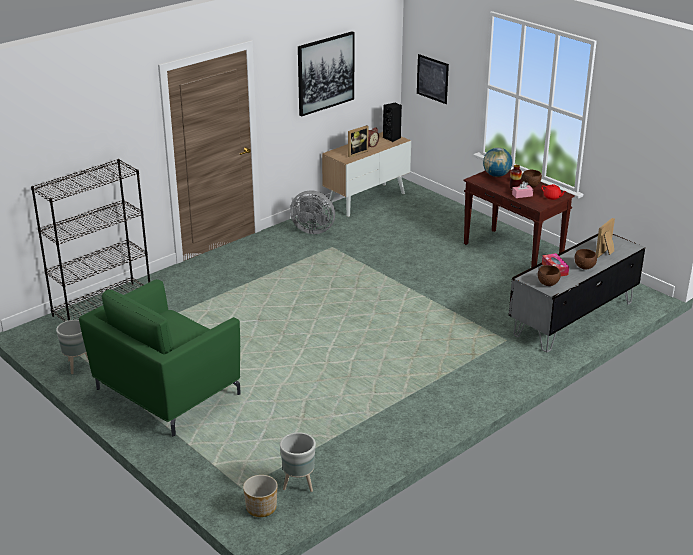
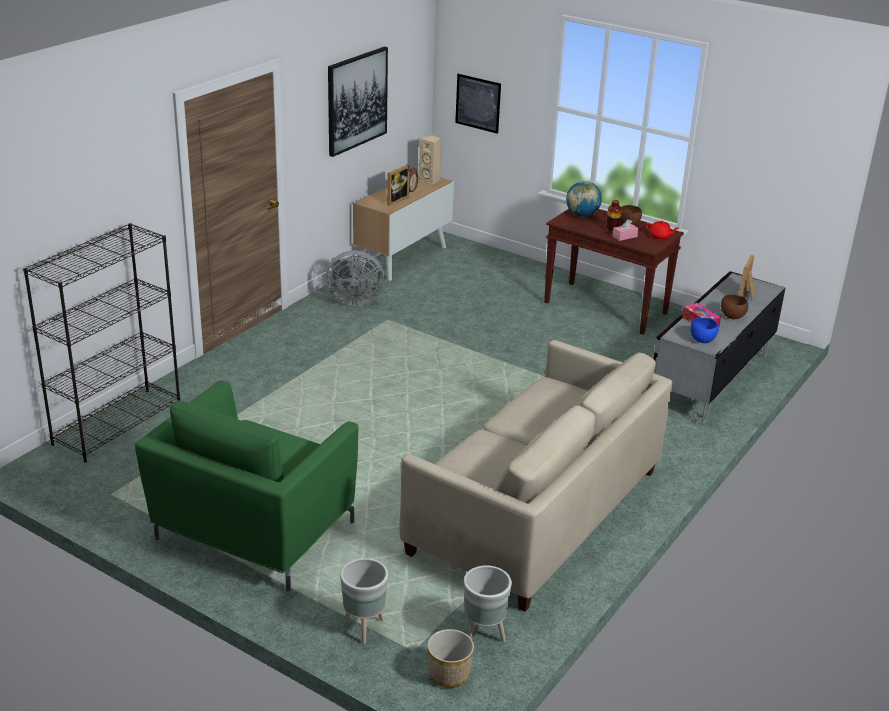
camera: 15 degrees left, 0 degrees up
(77, 365) = (115, 509): grey planter -> grey planter (364, 627)
(379, 403) = (536, 512): none -> beige sofa
(392, 138) = (430, 180): black speaker -> beige speaker
(548, 284) = (702, 341): brown bowl -> blue bowl

